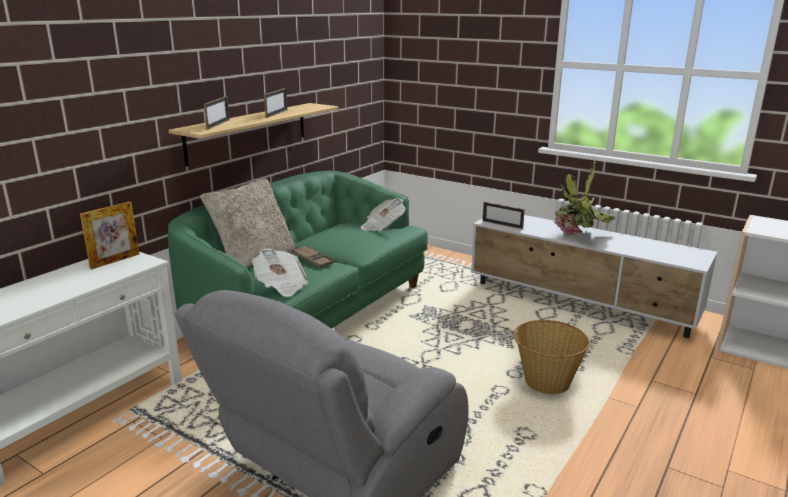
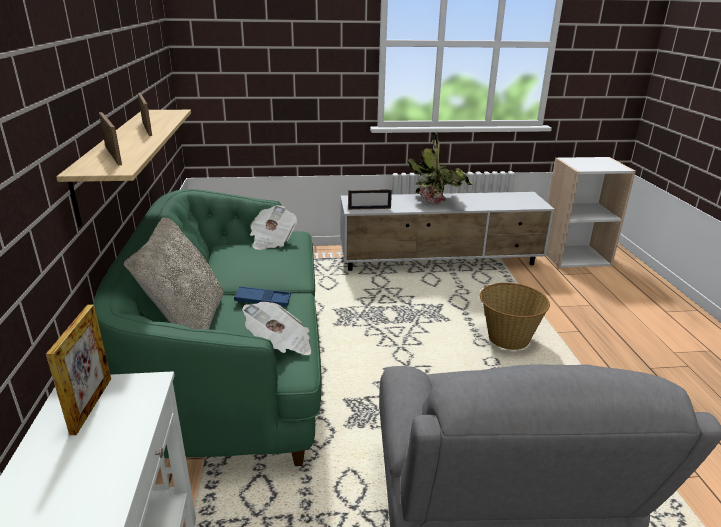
camera: 40 degrees left, 5 degrees up
(313, 259) = (263, 300): brown tray -> blue tray

